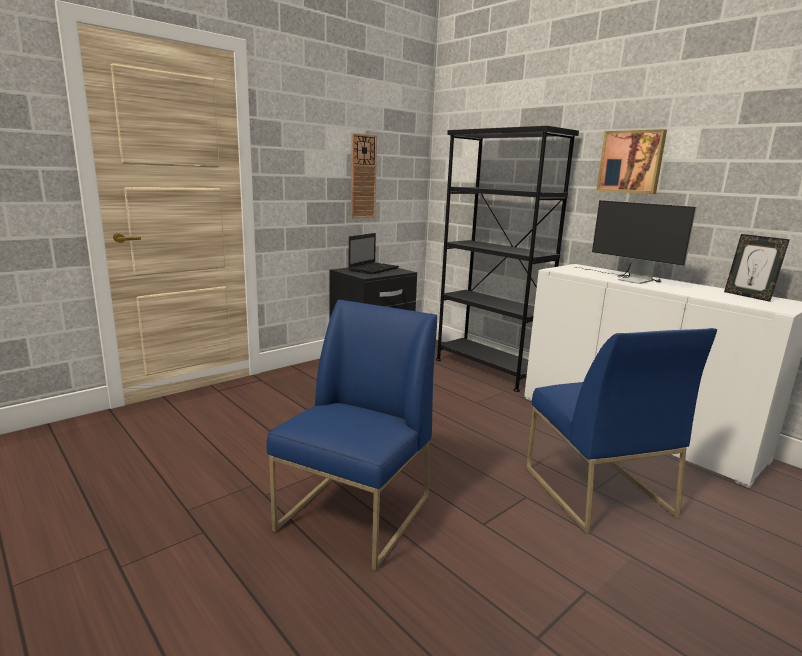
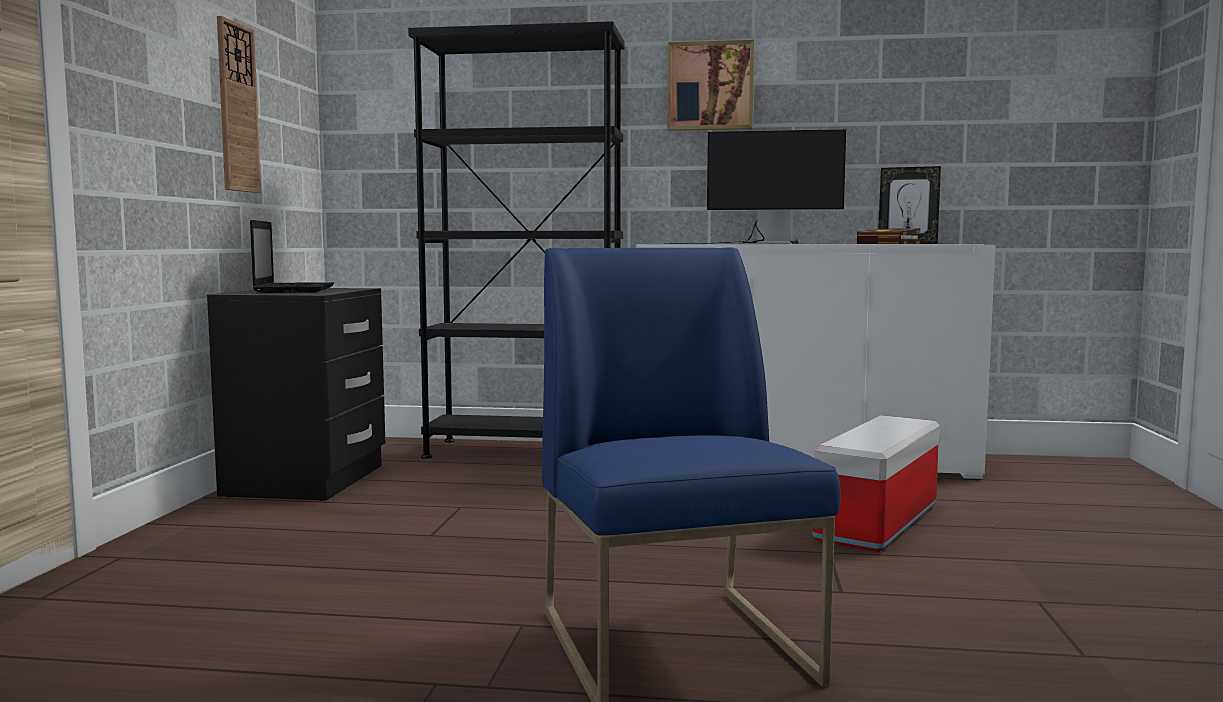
camera: 40 degrees left, 10 degrees down
(595, 490) = (878, 523): blue chair -> storage box
(720, 296) = (891, 244): none -> book

